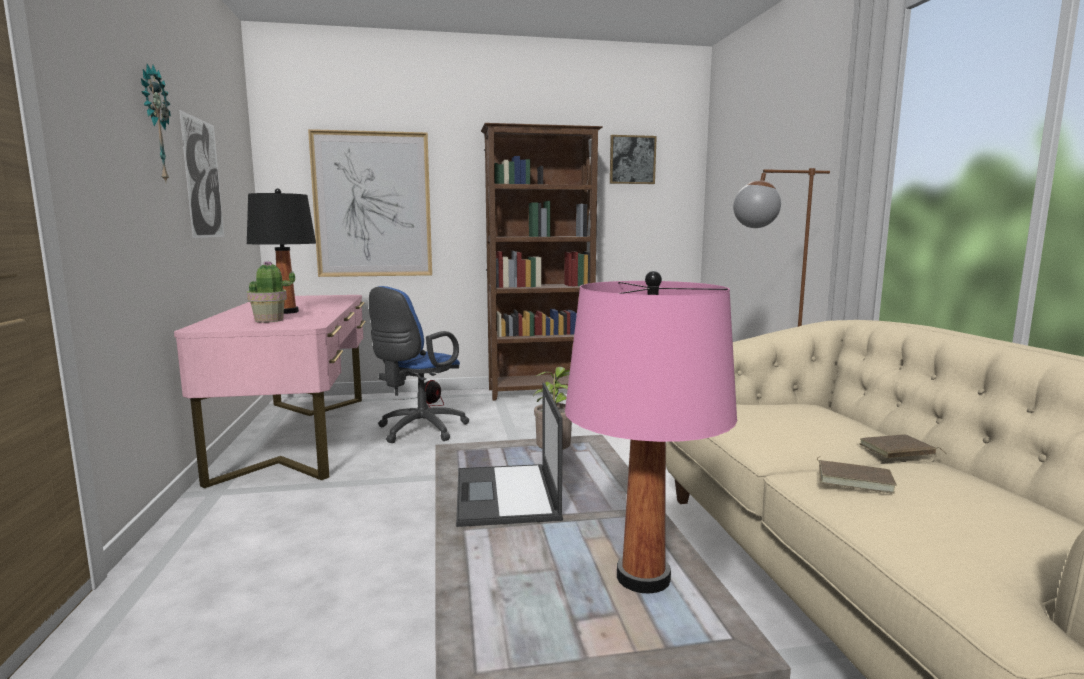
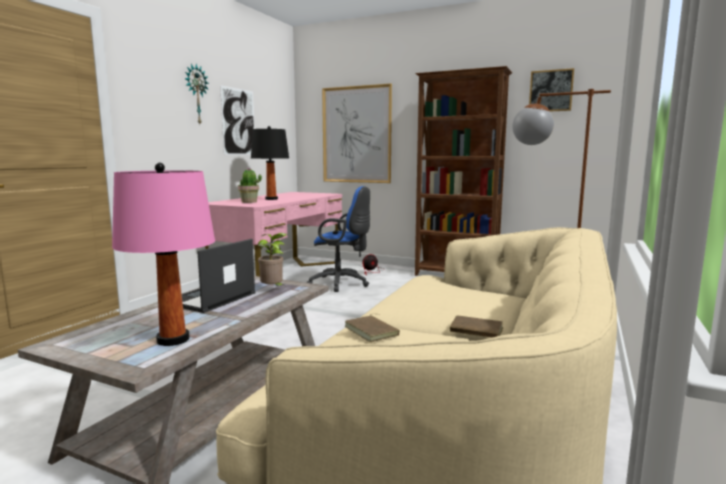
camera: 35 degrees right, 0 degrees up
(418, 431) = (341, 284): blue office chair -> blue office chair turned 135 degrees counterclockwise

